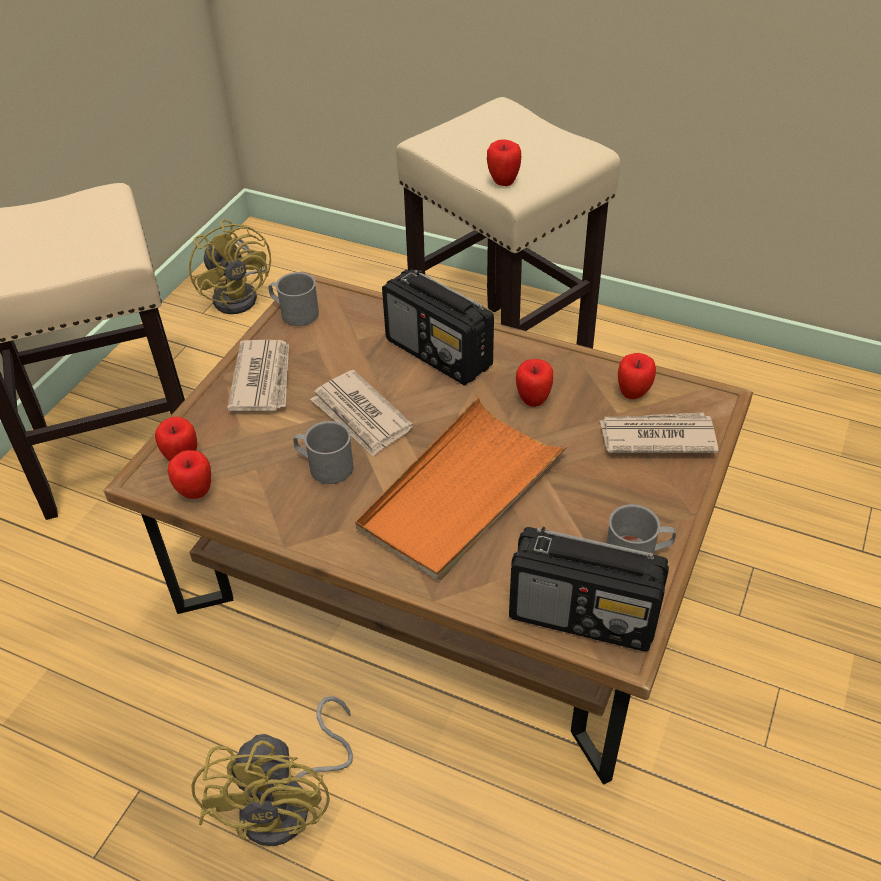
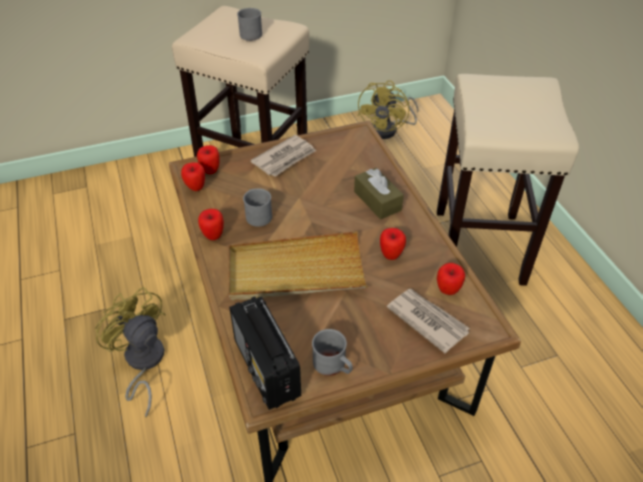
camera: 45 degrees right, 0 degrees up
(289, 803) = (142, 363): yellow fan -> yellow fan turned 90 degrees clockwise
(294, 313) = (338, 137): grey mug -> grey mug (250, 33)
(361, 416) = (302, 204): newspaper -> none
(439, 354) = (377, 201): radio -> brown tissue box
(461, 493) = (295, 271): orange tray -> beige tray
(503, 182) = (481, 123): apple -> apple (213, 235)

